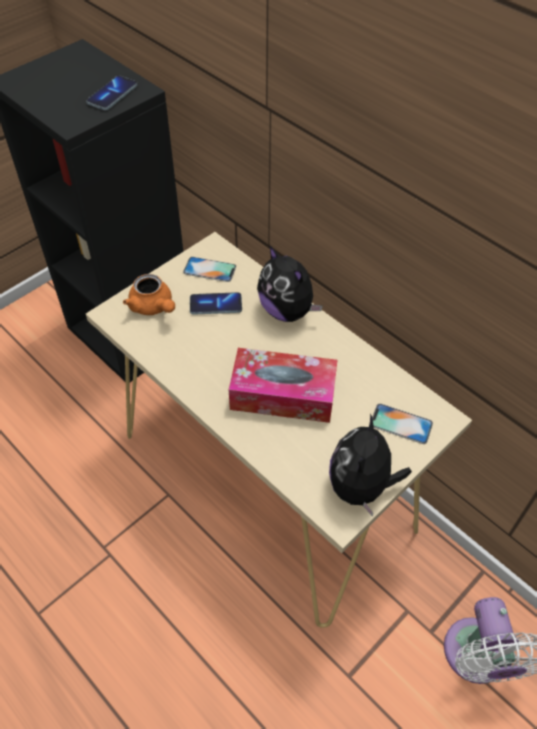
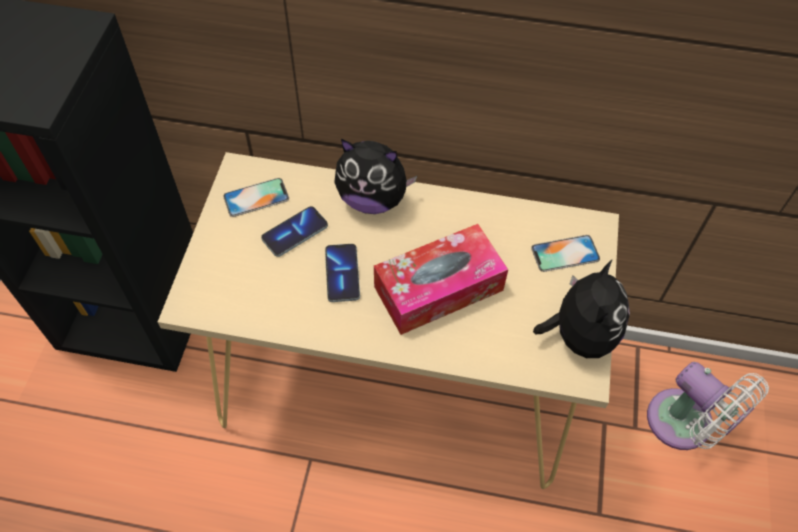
camera: 35 degrees left, 5 degrees up
(112, 94) = (54, 45): phone -> phone (342, 274)
(153, 307) = (229, 272): orange teapot -> none
(361, 487) = (579, 335): plush toy -> plush toy turned 150 degrees counterclockwise

